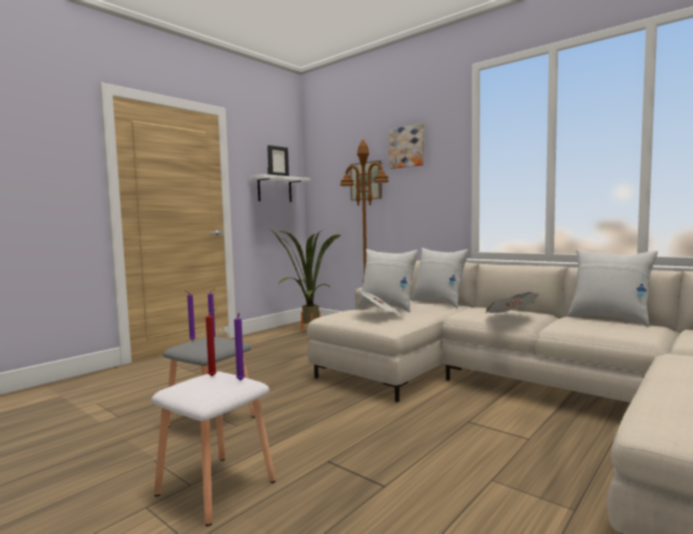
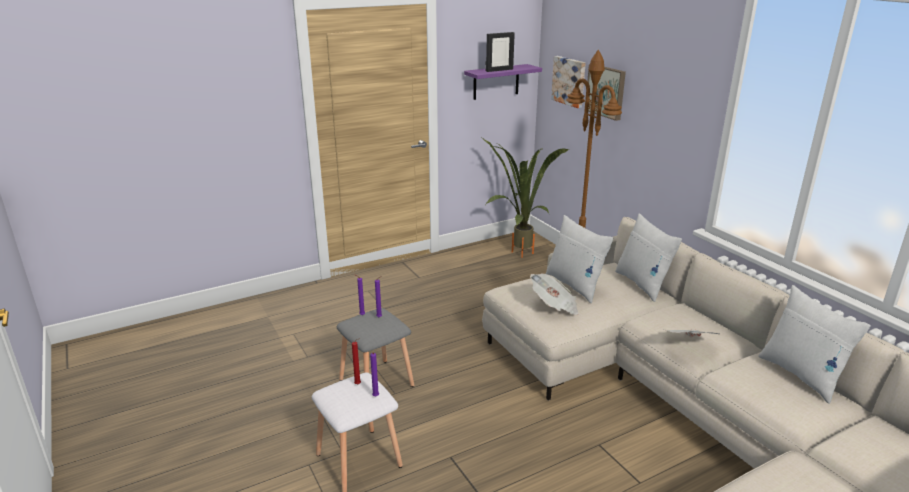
camera: 20 degrees right, 20 degrees up
(274, 189) = (496, 82): white shelf -> purple shelf
(407, 147) = (656, 65): picture -> picture (569, 81)

